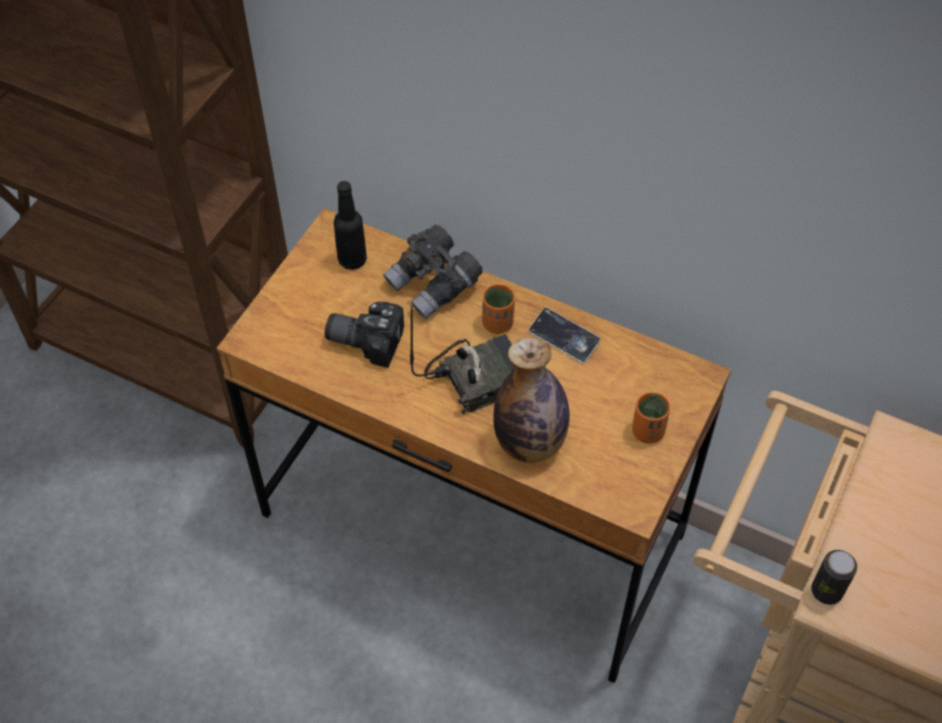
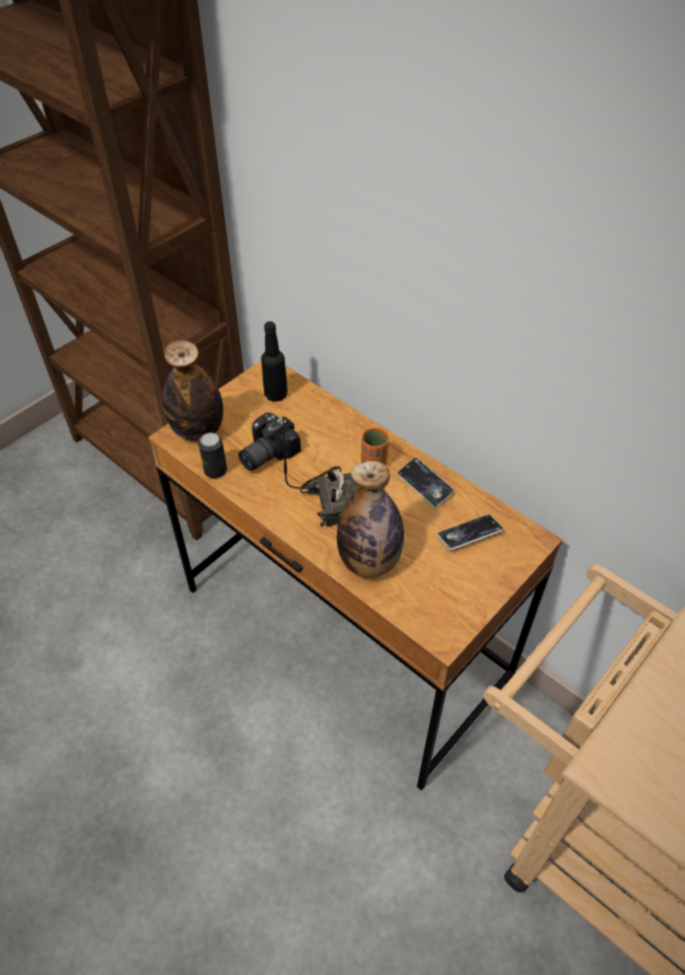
camera: 15 degrees right, 5 degrees down
(275, 327) = (198, 430): none -> bottle
(366, 338) = (265, 453): camera -> camera turned 75 degrees counterclockwise
(434, 285) = (332, 425): grey binoculars -> none
(630, 386) = (469, 534): none -> phone
(648, 431) = (474, 574): orange cup -> none
(826, 591) = (601, 754): can -> can (215, 471)

